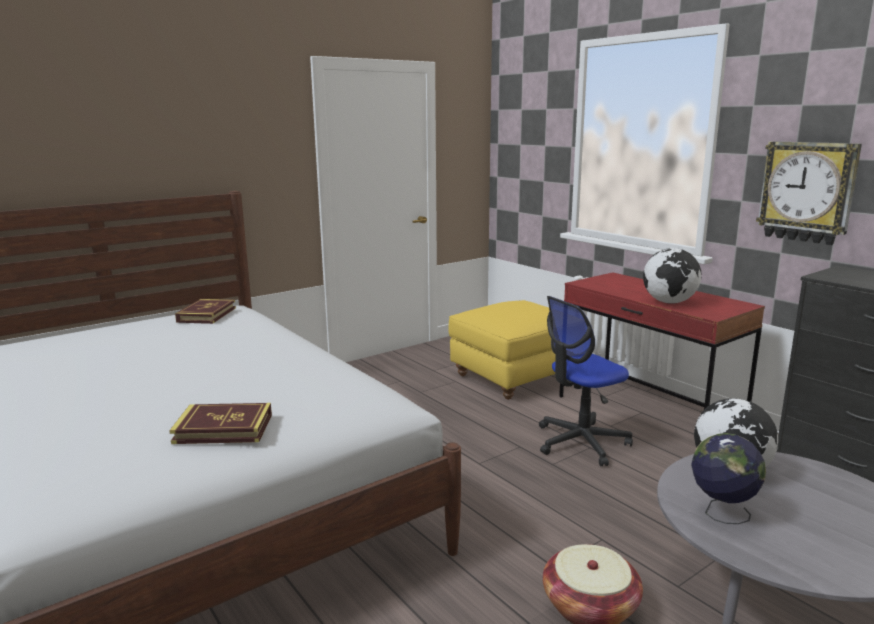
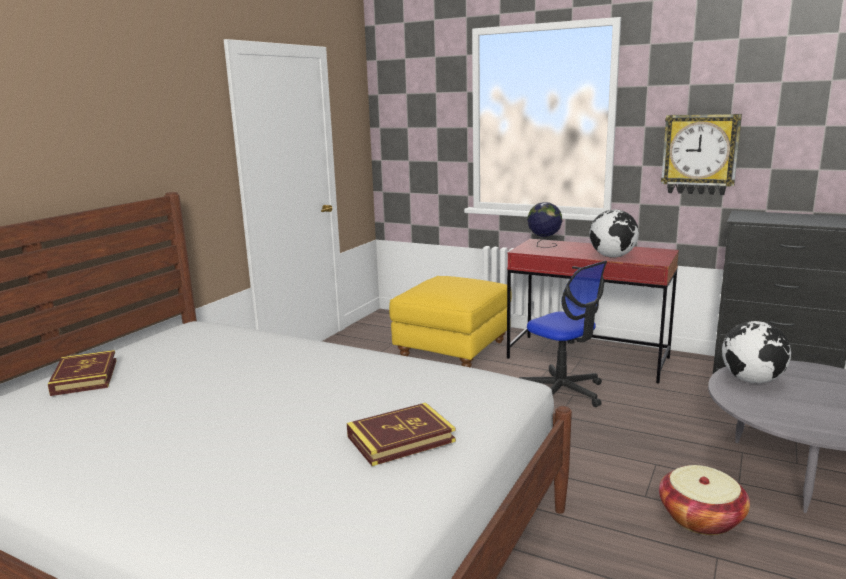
camera: 25 degrees left, 0 degrees up
(207, 315) = (184, 336): book -> book (85, 377)
(581, 442) = (562, 392): office chair -> office chair turned 75 degrees counterclockwise
(721, 513) = (783, 411): globe -> globe (544, 245)

